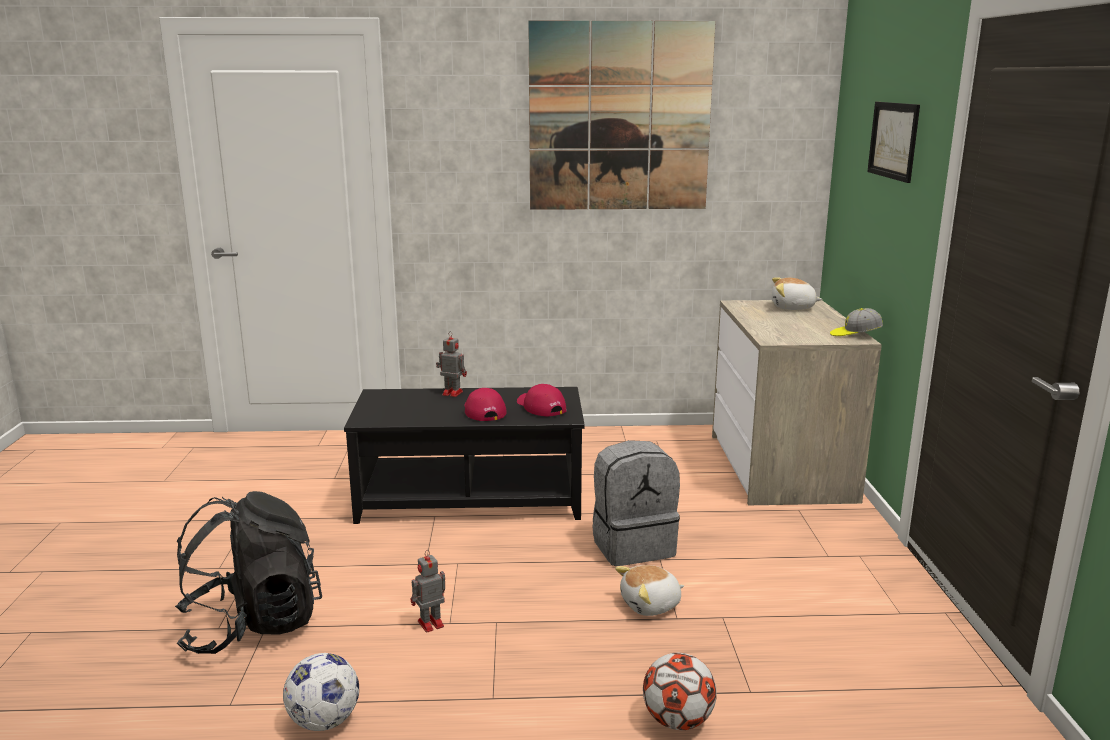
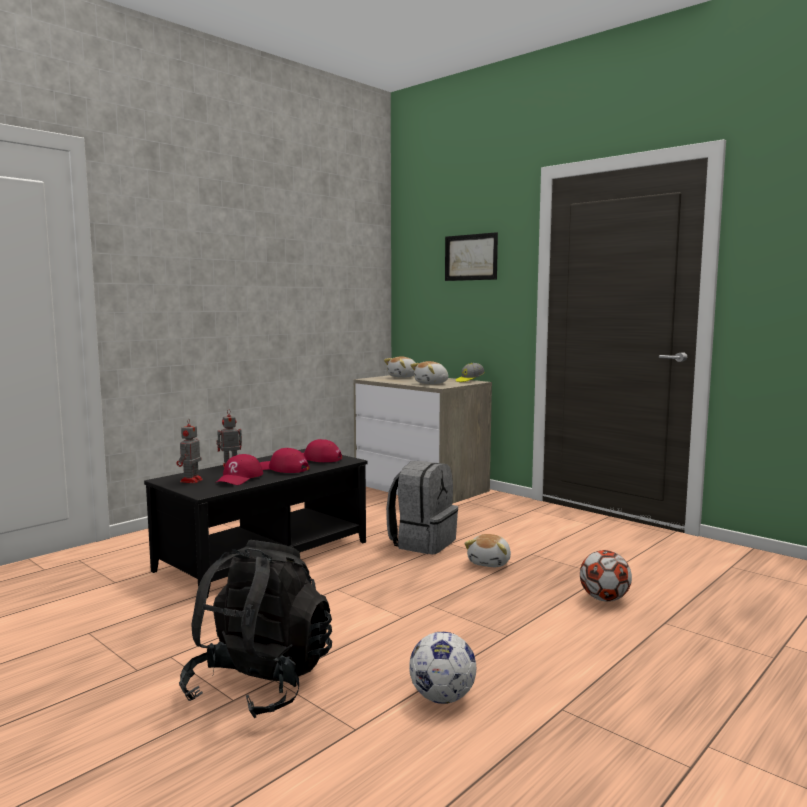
camera: 45 degrees left, 10 degrees down
(425, 411) = (239, 478): none -> red cap
(429, 624) = (391, 623): toy robot -> toy robot (190, 481)
(619, 117) = (273, 244): picture -> none
(783, 330) = (432, 383): none -> plush toy

